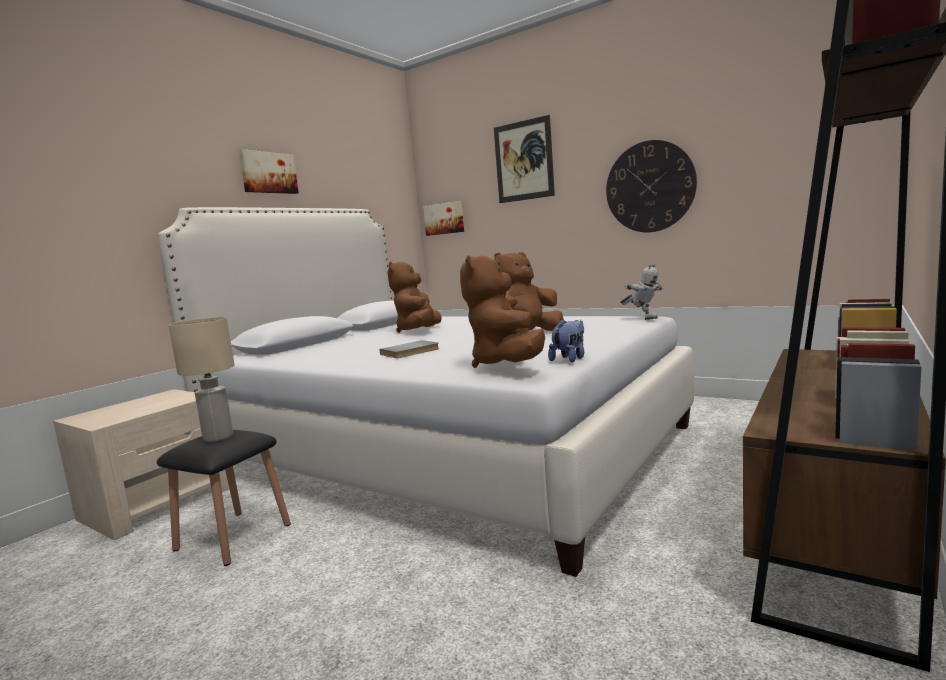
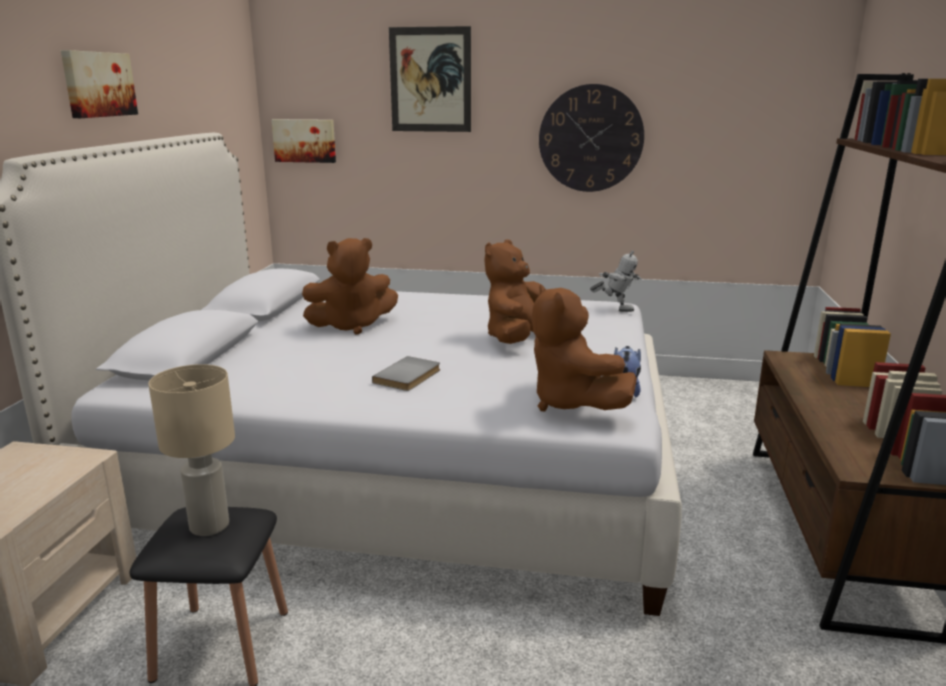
camera: 25 degrees left, 10 degrees up
(419, 331) = (352, 326): brown plush toy -> brown plush toy turned 90 degrees counterclockwise

